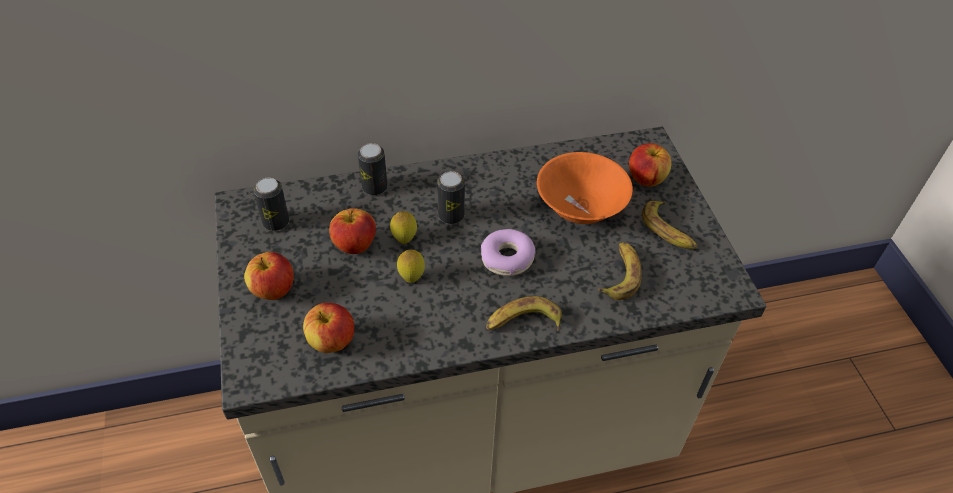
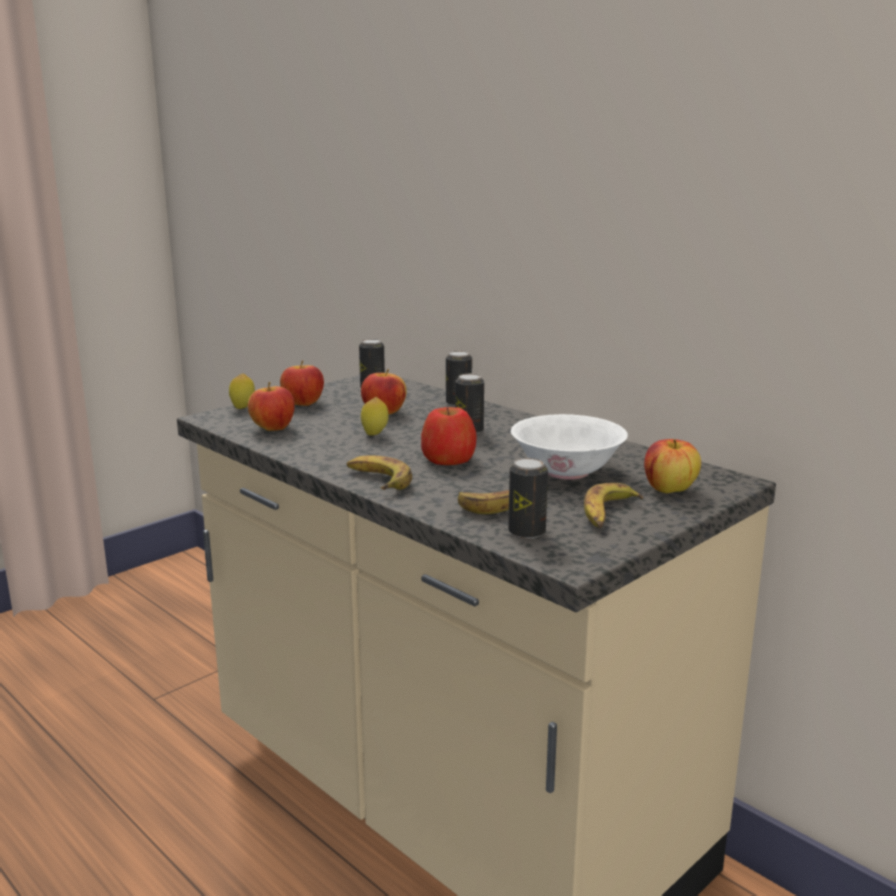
camera: 60 degrees right, 30 degrees down
(404, 239) = (415, 423): lemon -> lemon (243, 408)
(507, 259) = (449, 459): donut -> apple
(580, 208) = (567, 471): orange bowl -> white bowl
(675, 286) = (526, 532): none -> can

